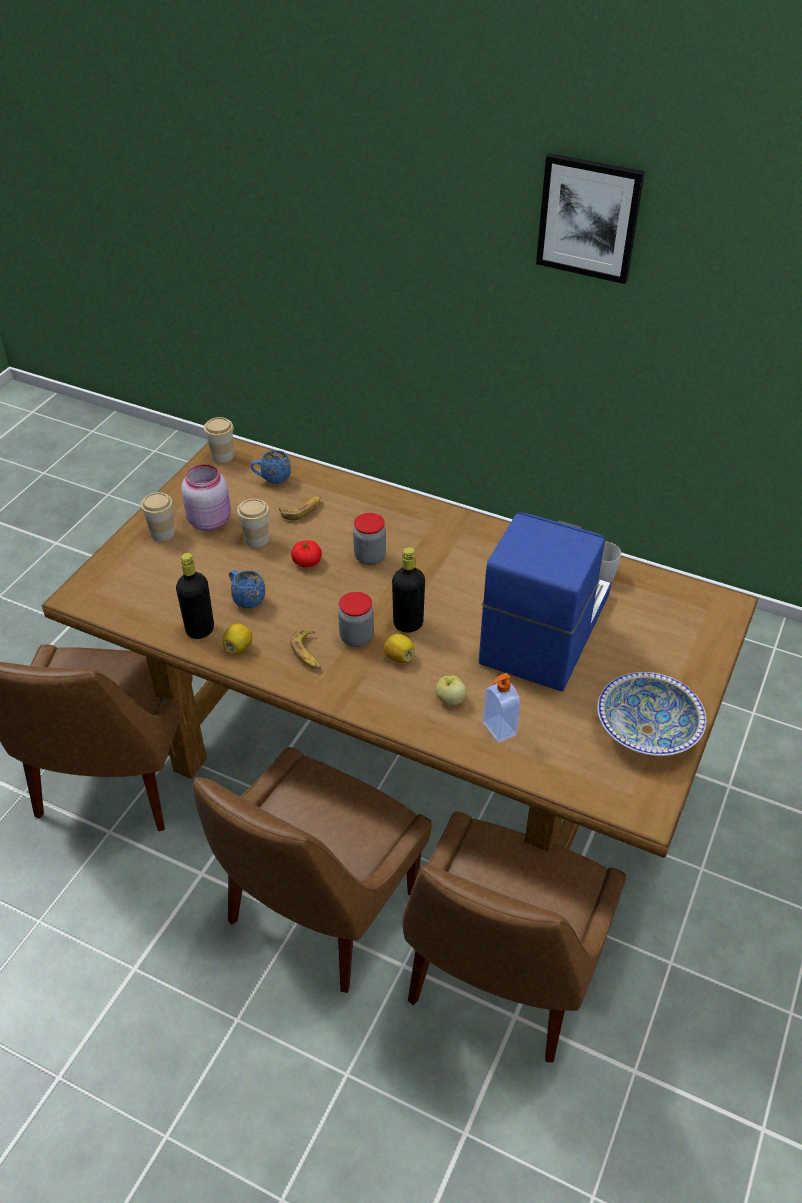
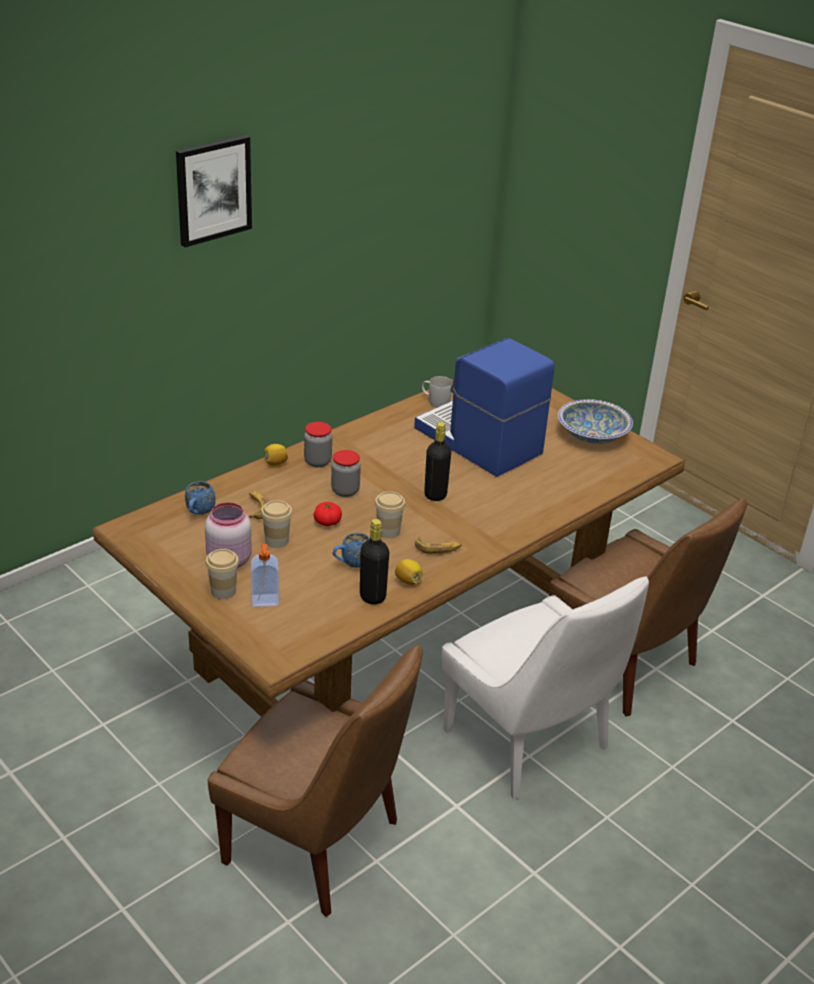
camera: 70 degrees left, 10 degrees down
(222, 456) = (136, 532): cup -> cup (388, 531)
(318, 913) = (530, 743): brown chair -> white chair
(356, 637) = (435, 521): jar -> jar (317, 461)
(399, 657) = (468, 508): lemon -> lemon (275, 463)
(450, 699) = (524, 499): apple -> none
(498, 729) = (562, 488): soap dispenser -> soap dispenser (265, 601)

